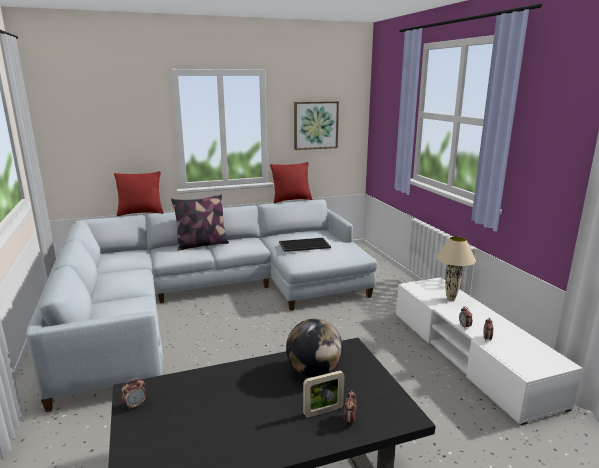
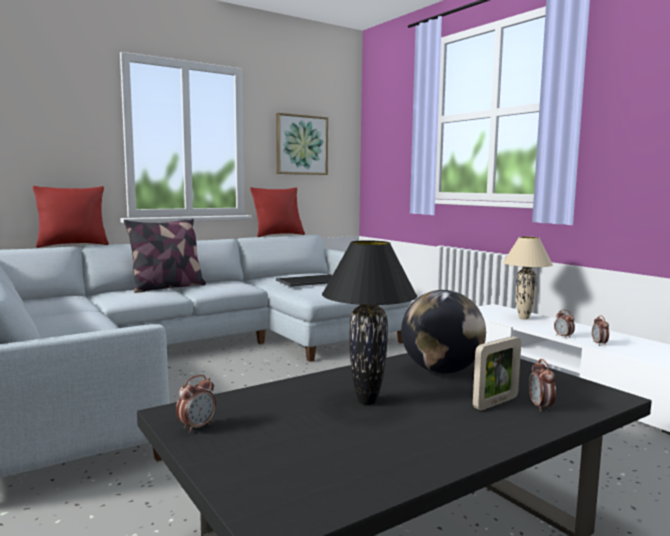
camera: 15 degrees left, 10 degrees down
(244, 396) = (366, 401): none -> black table lamp

